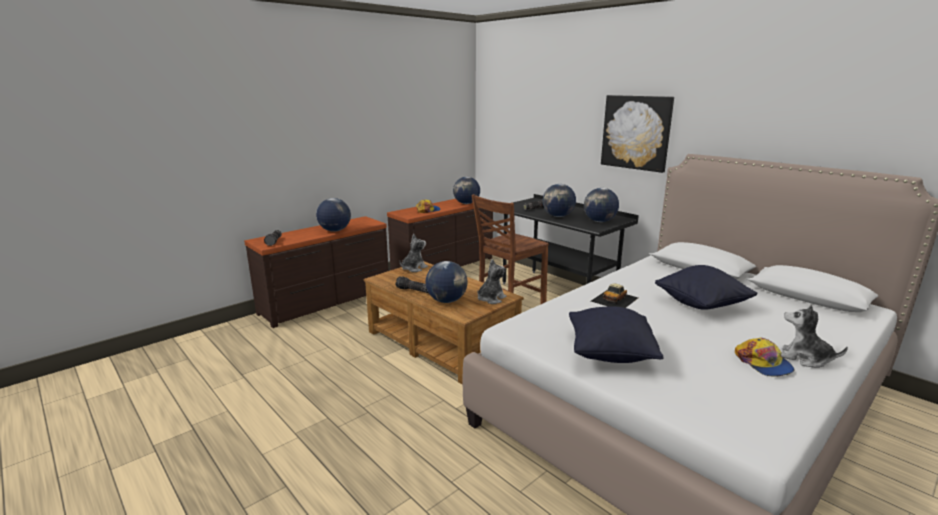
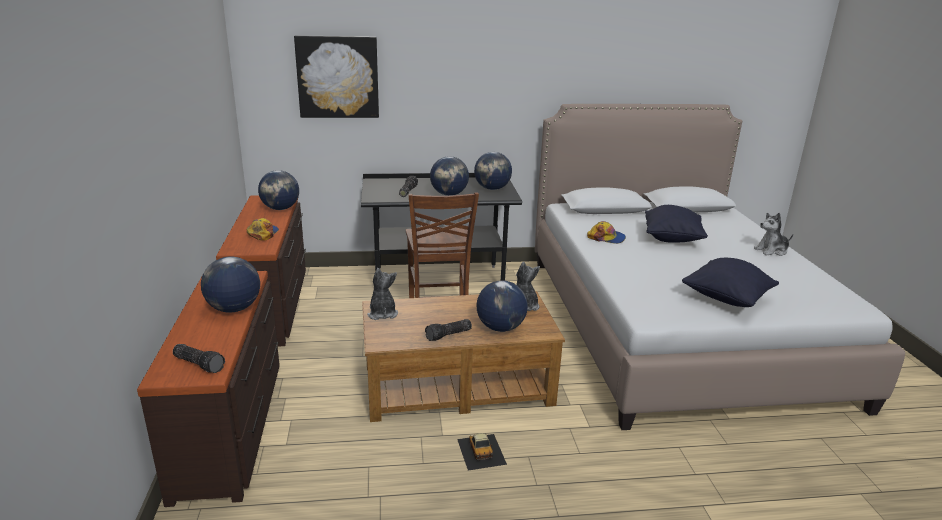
camera: 55 degrees left, 5 degrees up
(615, 299) = (633, 258): toy car -> toy car (481, 451)
(636, 132) = (496, 86): picture -> picture (338, 77)
(763, 363) = (771, 263): cap -> cap (606, 238)

